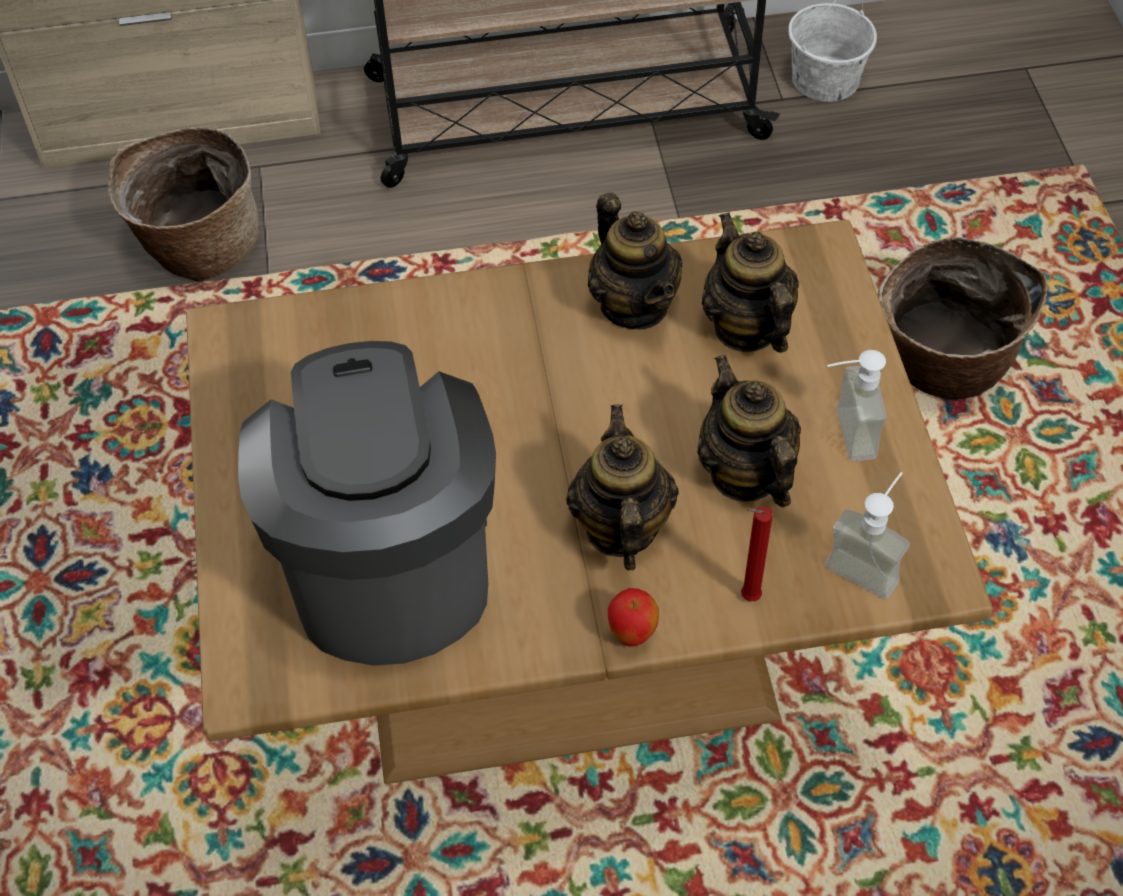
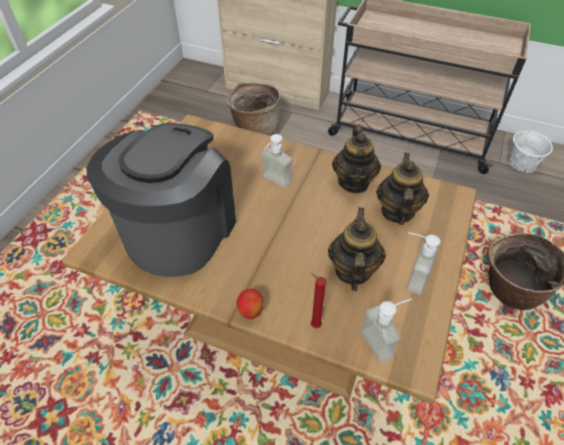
camera: 30 degrees right, 5 degrees down
(486, 377) = (273, 182): none -> soap dispenser
(620, 528) = (281, 265): teapot -> none

